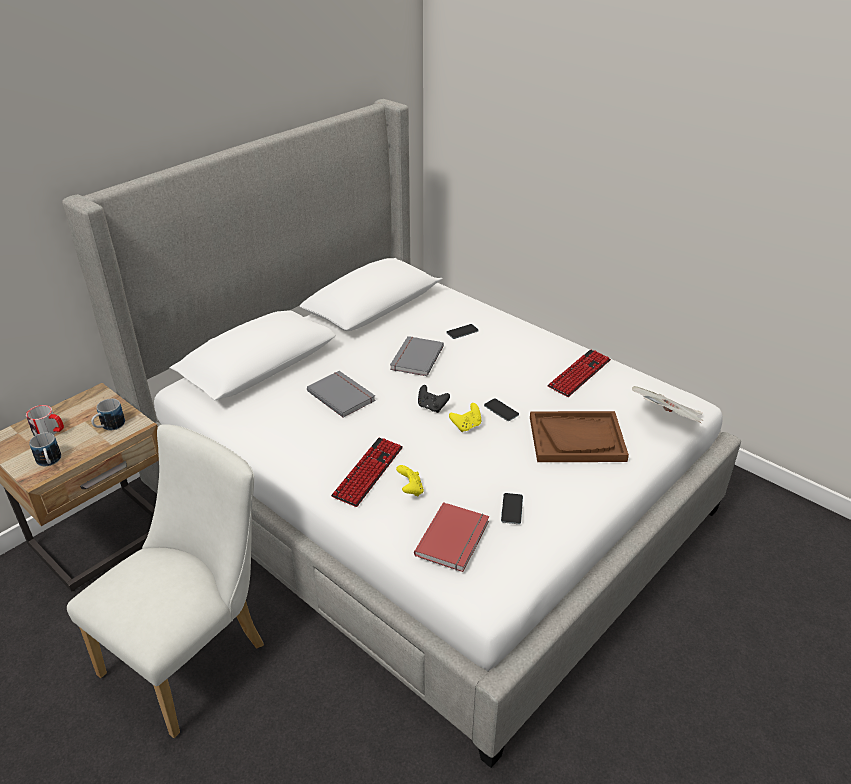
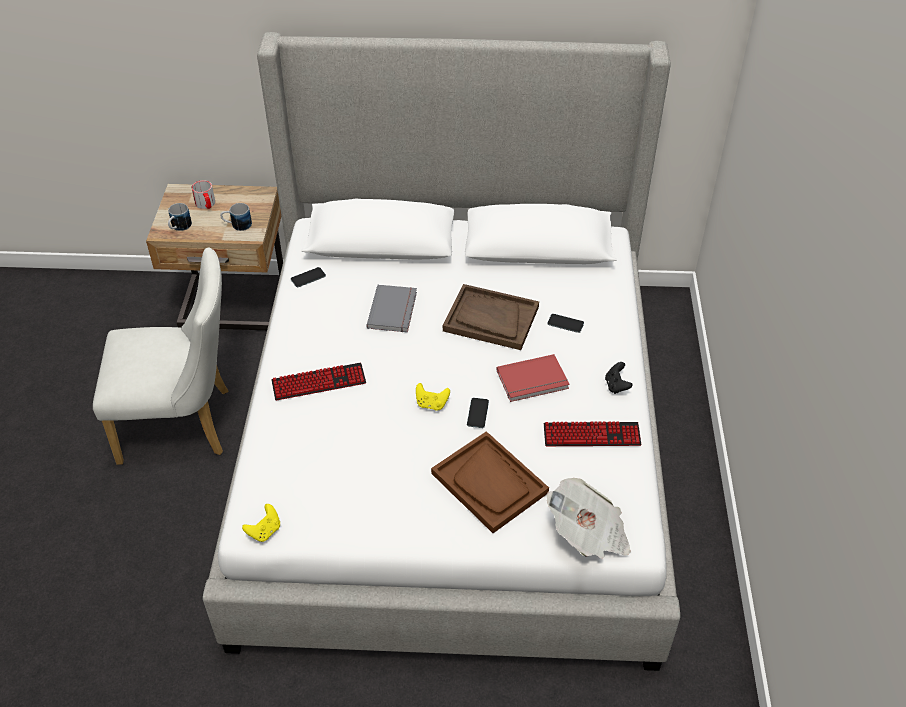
camera: 50 degrees right, 10 degrees up
(410, 490) = (321, 417): yellow game controller -> yellow game controller (265, 531)
(415, 358) = (490, 319): grey book -> brown tray
(432, 407) = (434, 369): black game controller -> black game controller (616, 386)
(455, 539) = (289, 474): red book -> red book (533, 381)
(512, 509) = (355, 489): phone -> phone (308, 277)

